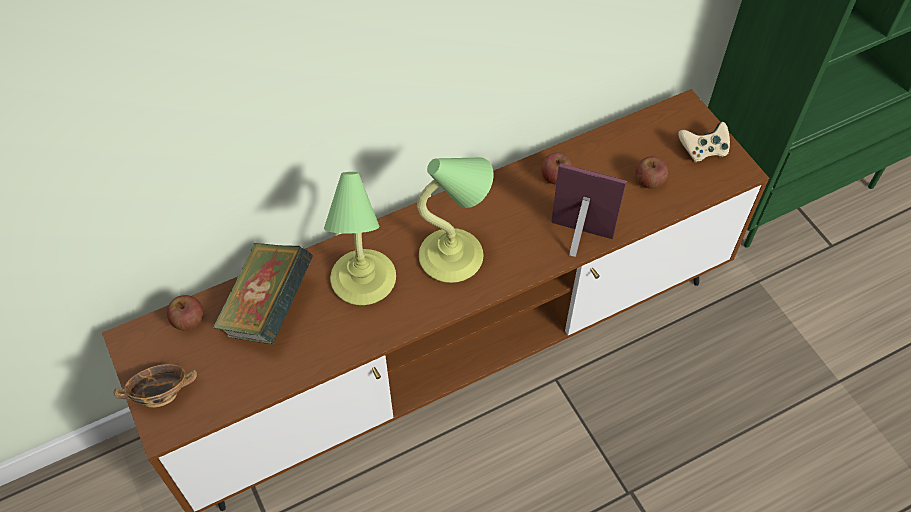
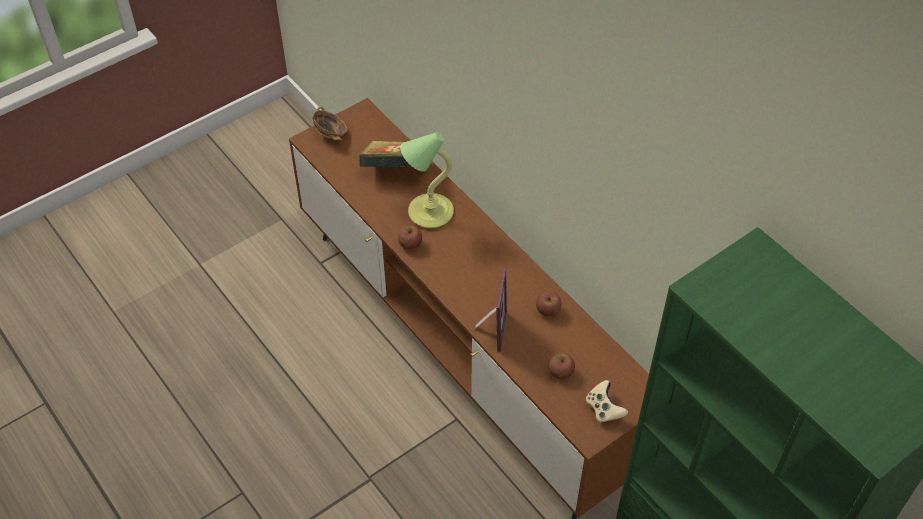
camera: 80 degrees right, 5 degrees down
(188, 320) = (382, 133): apple -> apple (410, 244)
(454, 257) = (459, 258): table lamp -> none

